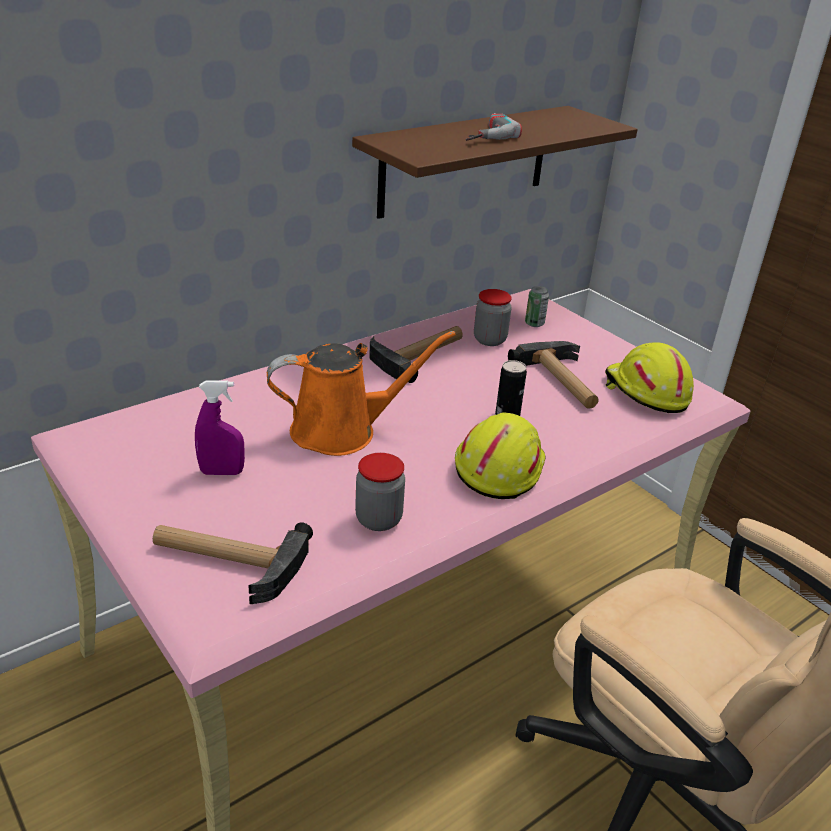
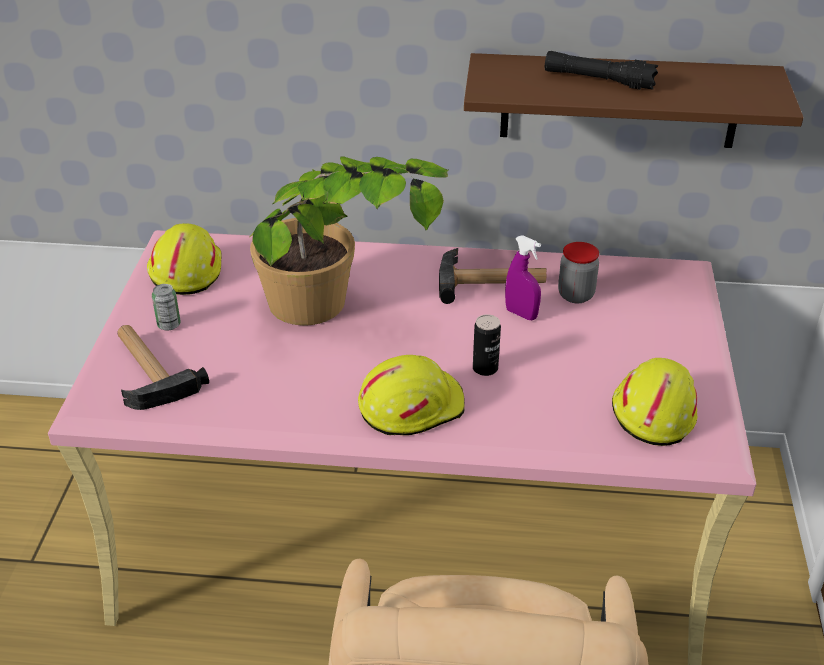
camera: 45 degrees right, 5 degrees up
(132, 455) = (185, 271): none -> yellow hard hat
(222, 472) = (220, 309): purple spray bottle -> purple spray bottle (521, 314)
(342, 431) = (338, 318): orange watering can -> potted plant
(378, 519) = (270, 396): jar -> none
(481, 134) = (598, 80): power drill -> black flashlight
(534, 323) = (646, 297): can -> can (169, 325)
(563, 381) = (585, 363): hammer -> none

